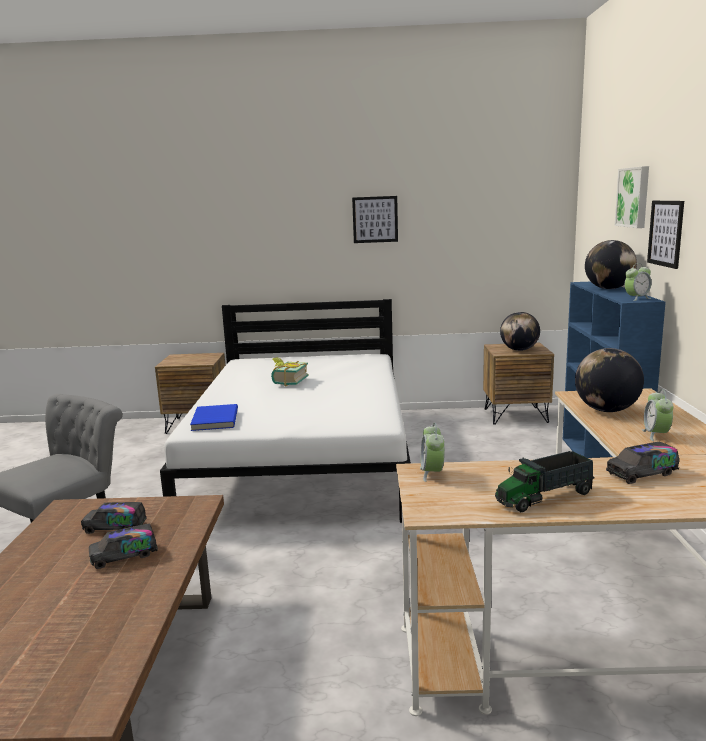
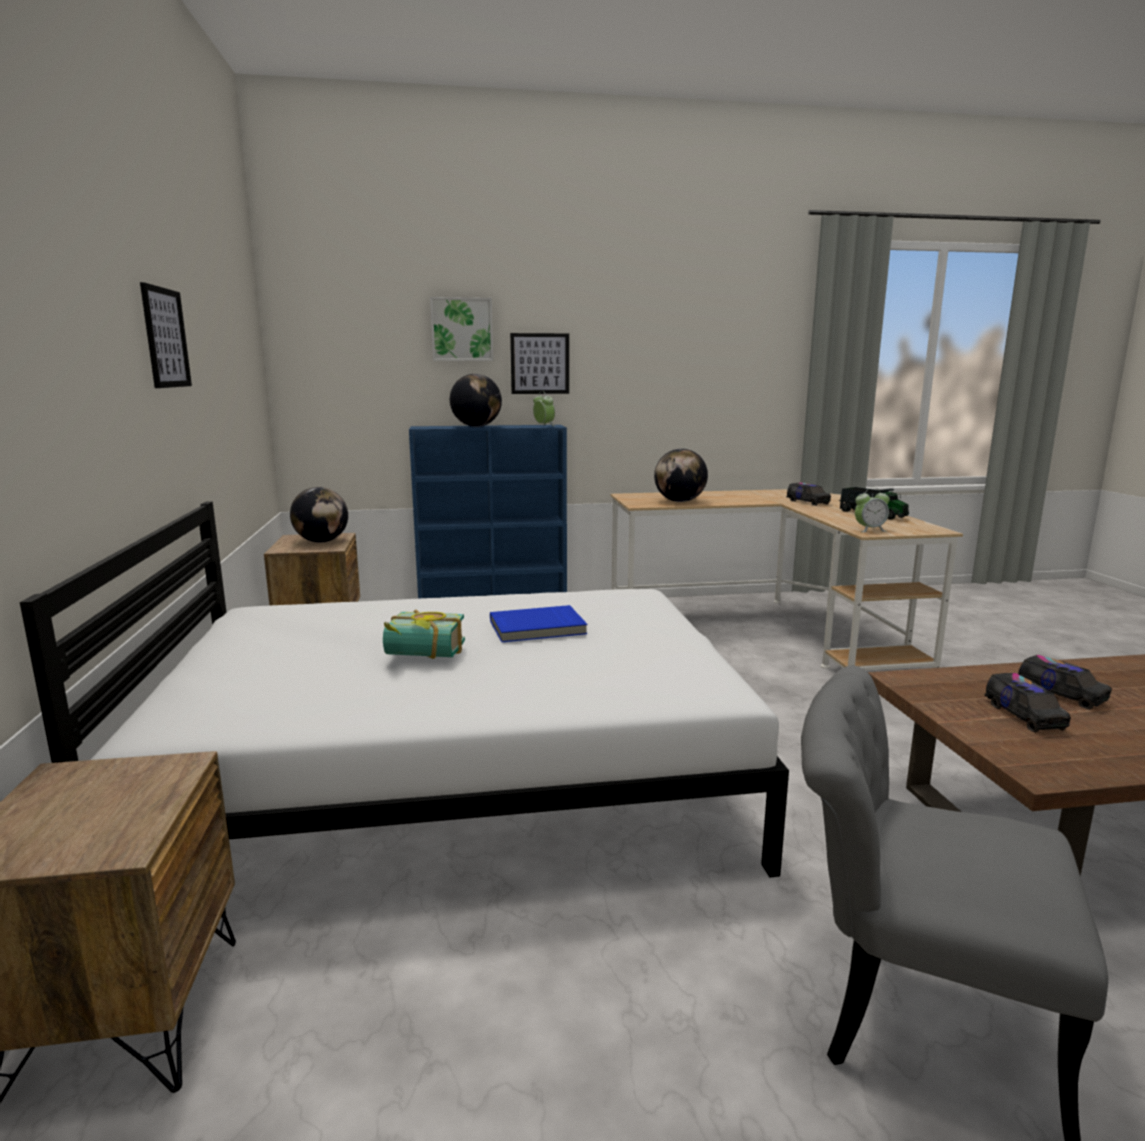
camera: 100 degrees left, 0 degrees up
(214, 420) = (666, 684): blue book -> blue book (538, 628)
(656, 435) = (730, 497): alarm clock -> none

